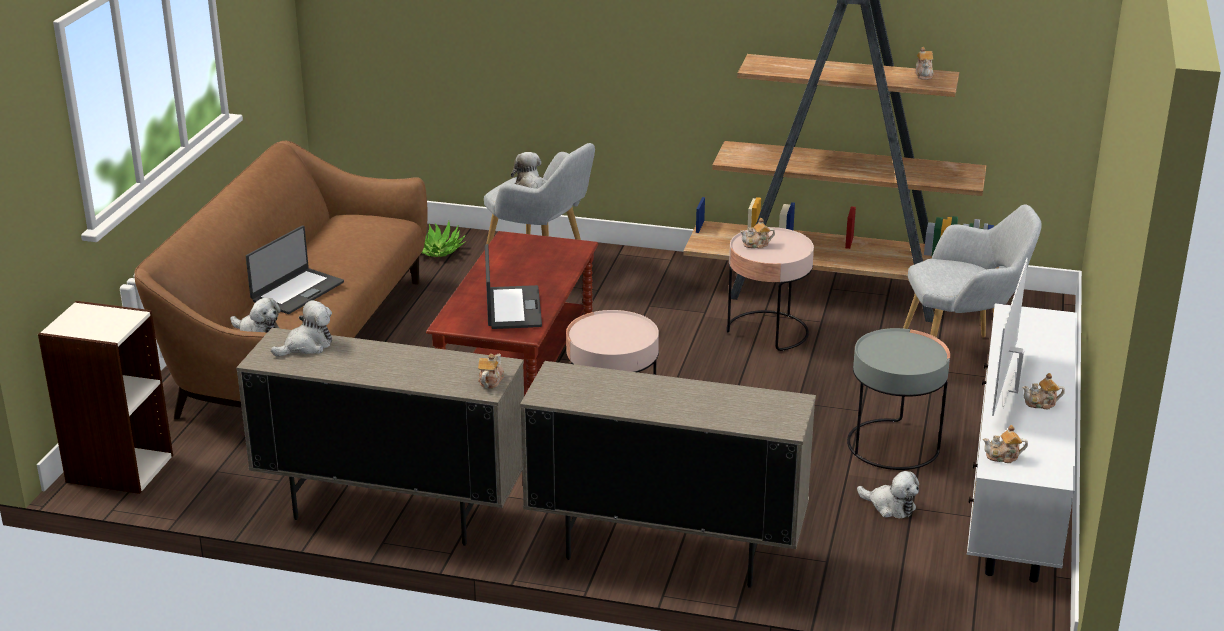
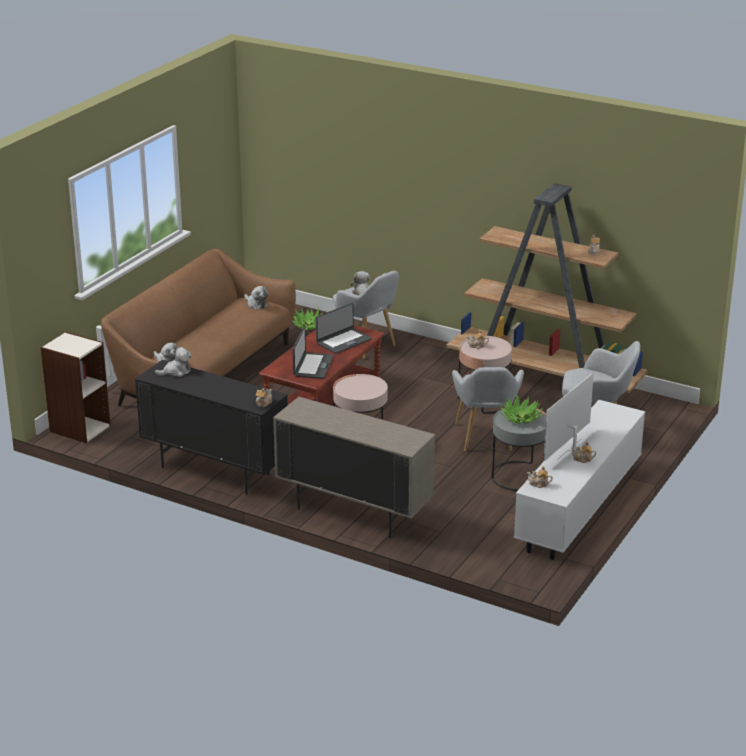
camera: 15 degrees right, 0 degrees up
(296, 291) = (197, 341): laptop -> laptop (343, 341)
(391, 511) = (215, 471): beige cabinet -> black cabinet
(806, 392) = (485, 440): none -> grey armchair
(890, 506) = (495, 509): plush toy -> plush toy (256, 304)
(899, 349) = (521, 418): none -> potted plant

